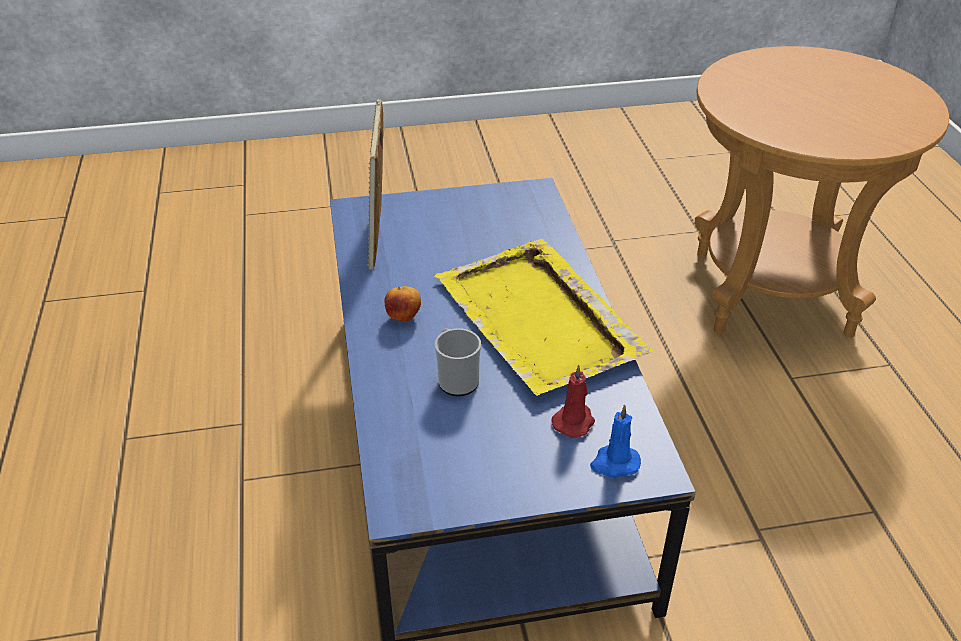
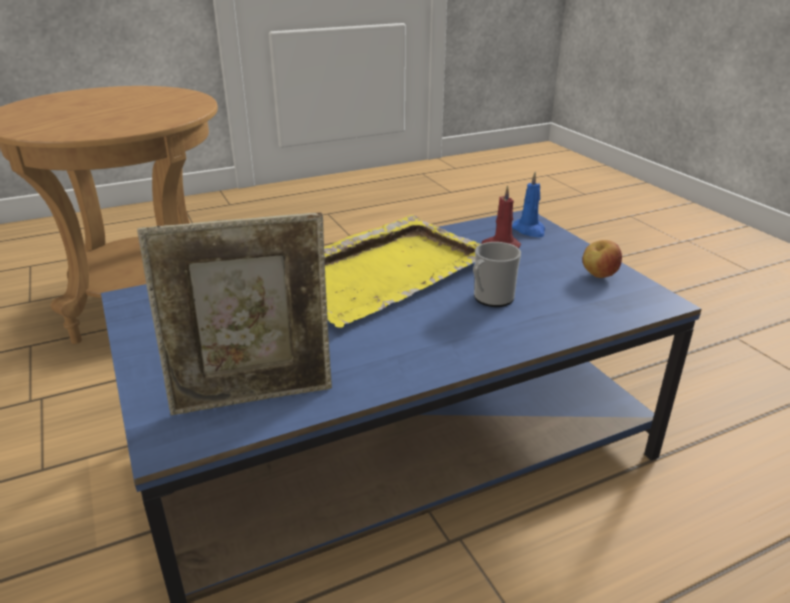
camera: 105 degrees left, 10 degrees down
(403, 317) = (415, 344): apple -> apple (598, 275)

